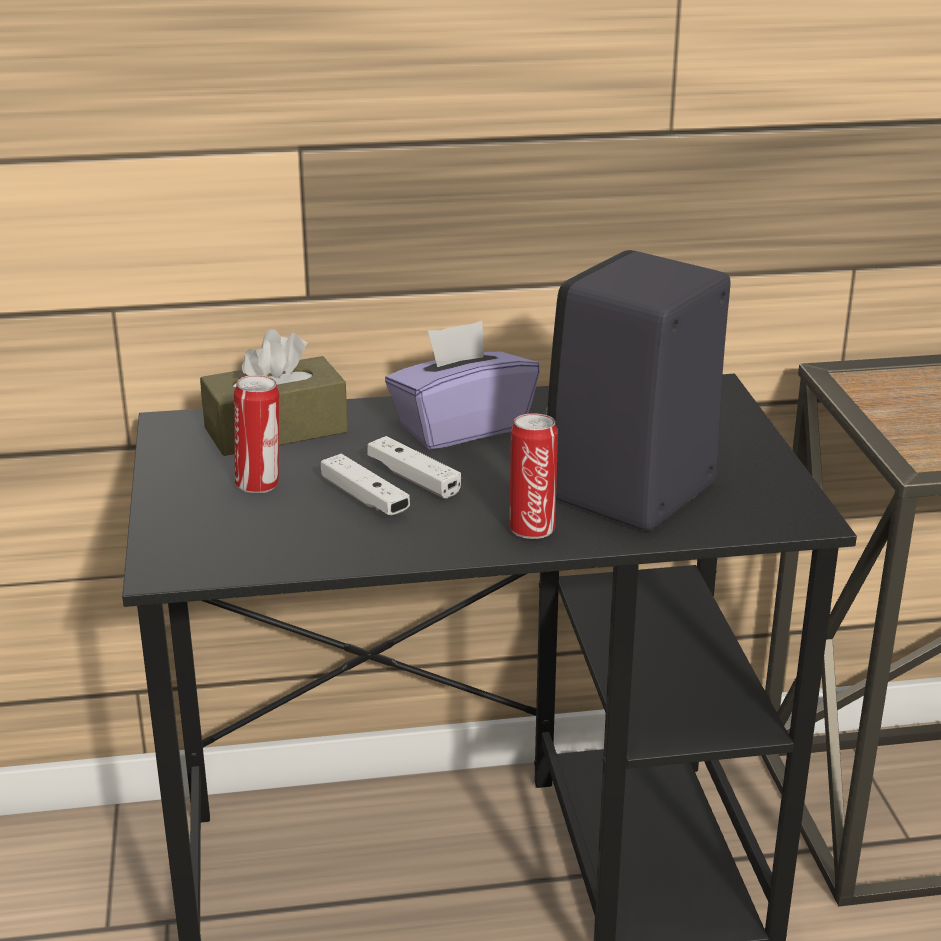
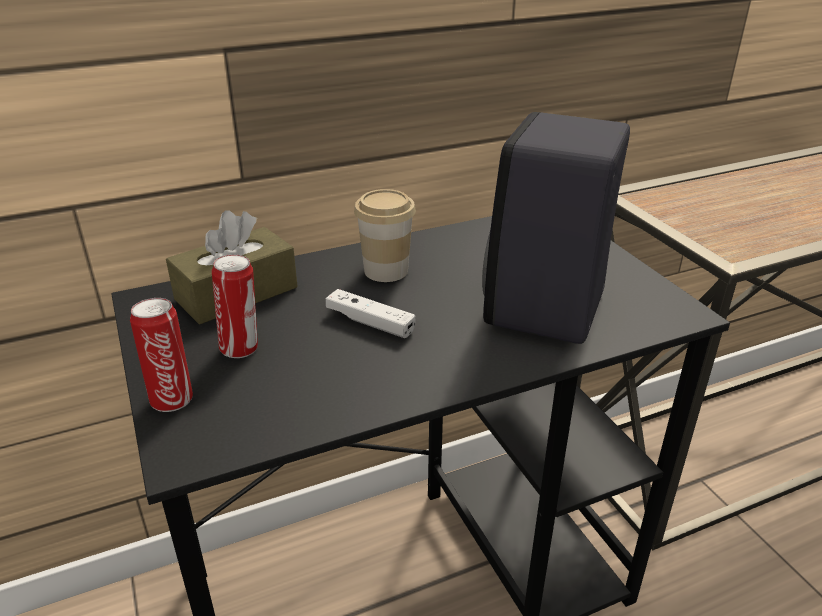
camera: 15 degrees left, 5 degrees up
(364, 498) = (337, 348): white game controller -> none
(461, 427) = (386, 270): purple tissue box -> cup
(532, 528) = (489, 356): can -> can (172, 399)

